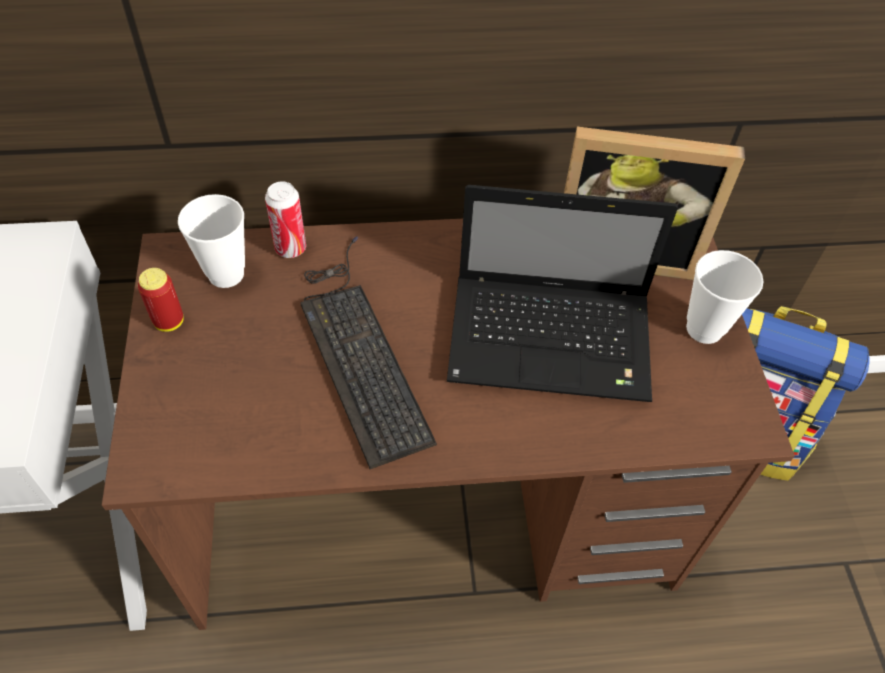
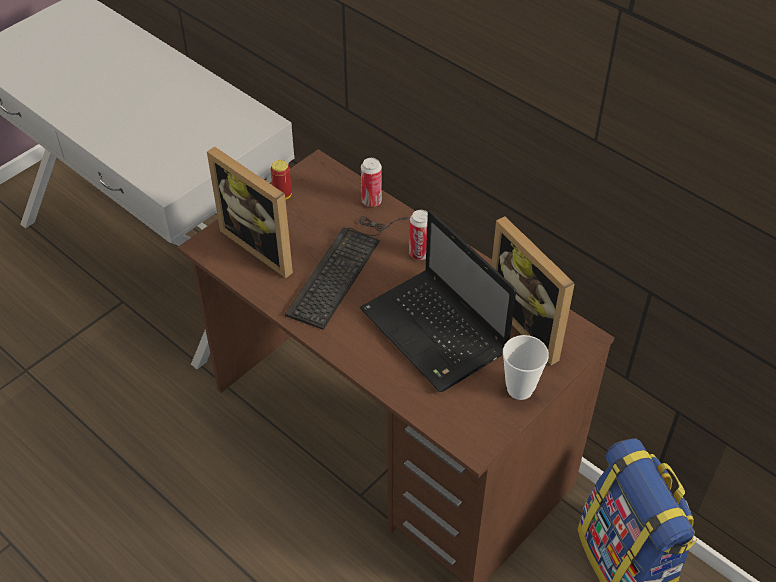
camera: 50 degrees right, 5 degrees down
(225, 403) = (264, 245): none -> picture frame
(226, 274) = (330, 192): cup -> none
(421, 267) = (419, 253): none -> can

